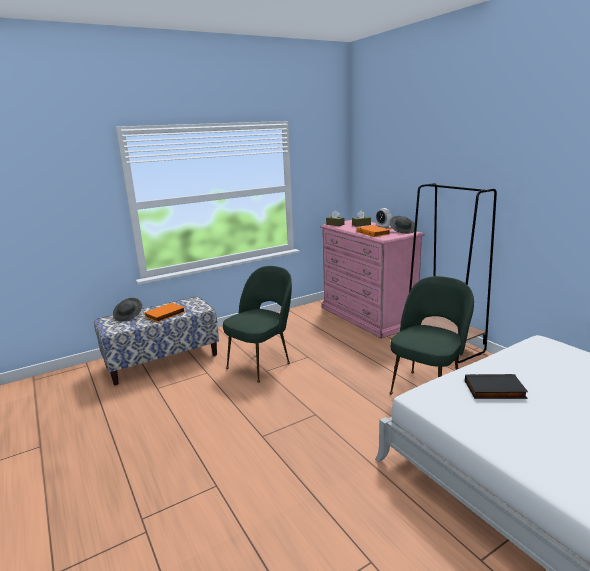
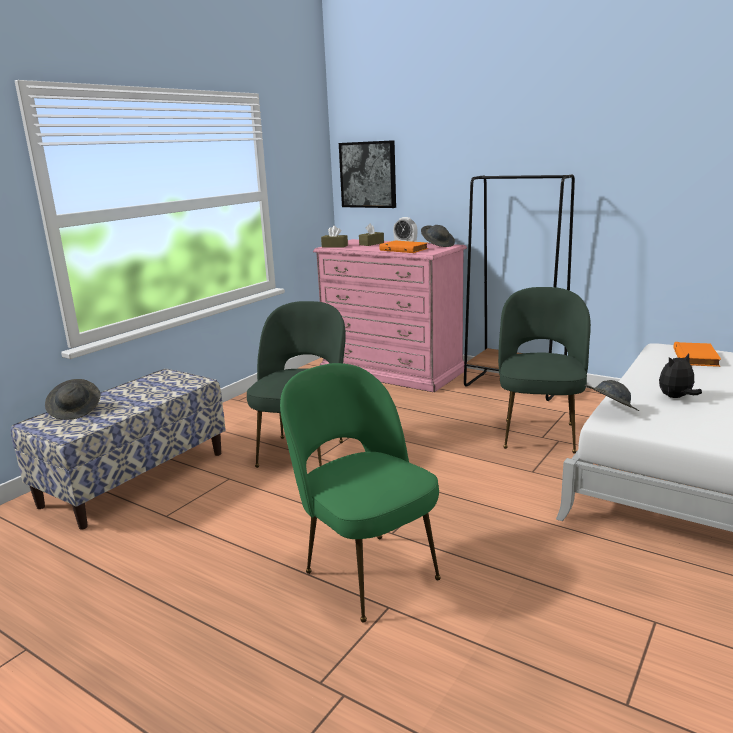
camera: 25 degrees left, 0 degrees up
(165, 314) = (142, 398): orange book -> orange book (697, 358)
(225, 456) = (365, 570): none -> green chair
(370, 174) = (368, 174): none -> picture
(427, 388) = (609, 410): none -> grey hat
(494, 390) = (676, 398): black book -> plush toy

